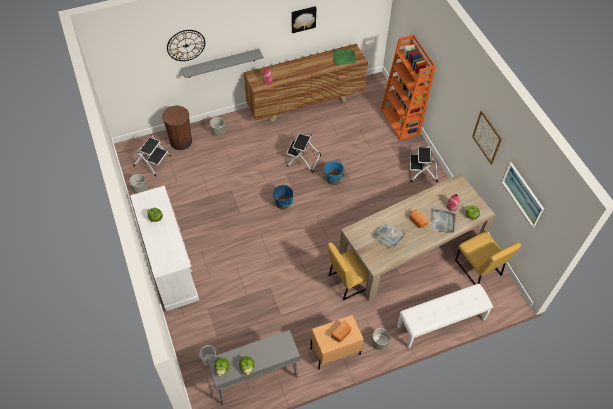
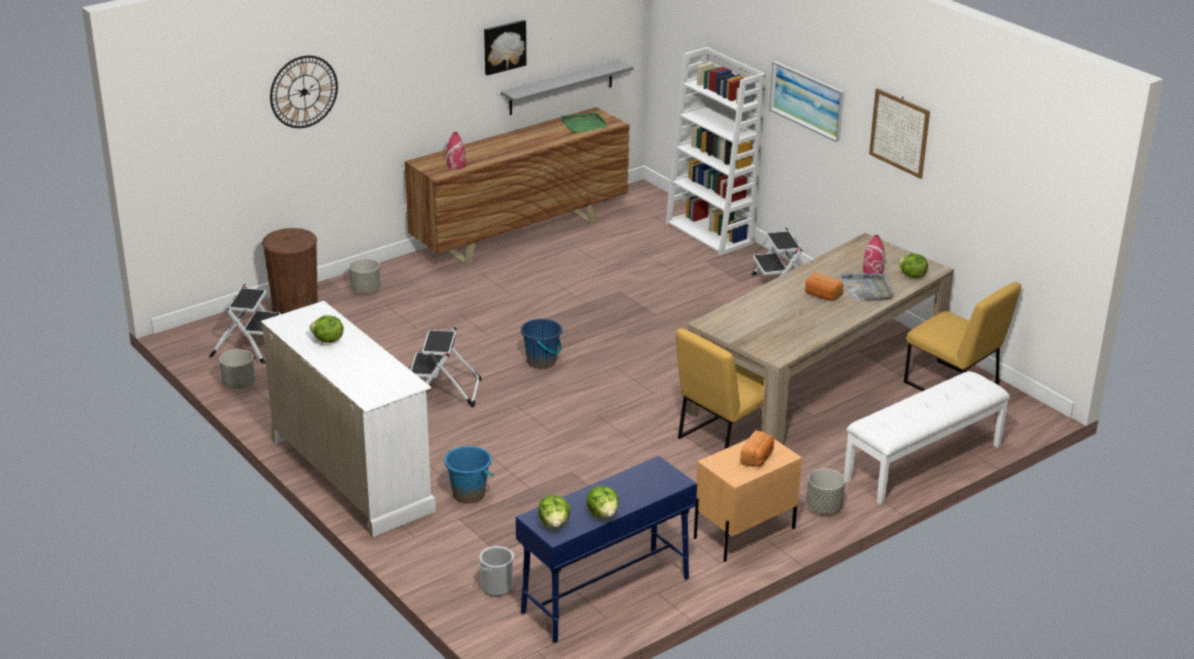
camera: 15 degrees left, 25 degrees down
(221, 63) = (364, 139): grey shelf -> grey shelf (561, 88)
(255, 378) = (605, 595): grey console table -> blue console table
(303, 159) = (551, 301): step ladder -> step ladder (445, 390)
(333, 179) = (623, 318): blue bucket -> blue bucket (469, 494)
(388, 236) = (779, 319): grey tray -> none
(400, 122) = (710, 233): orange bookcase -> white bookcase
(523, 194) = (996, 186): picture -> picture (807, 100)

